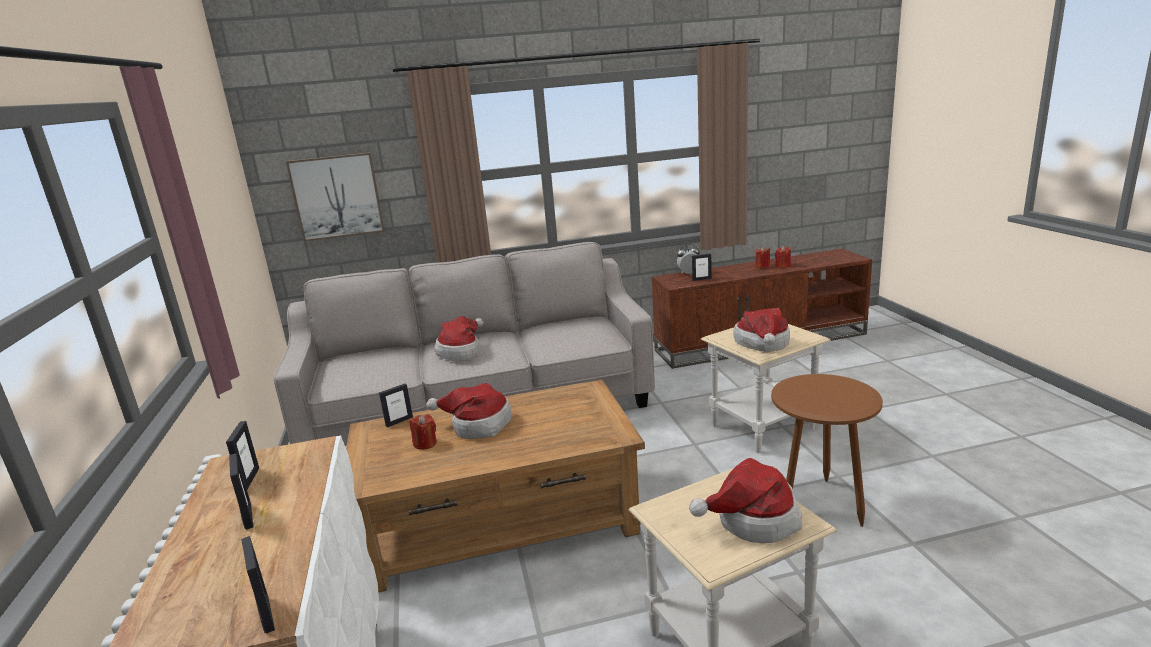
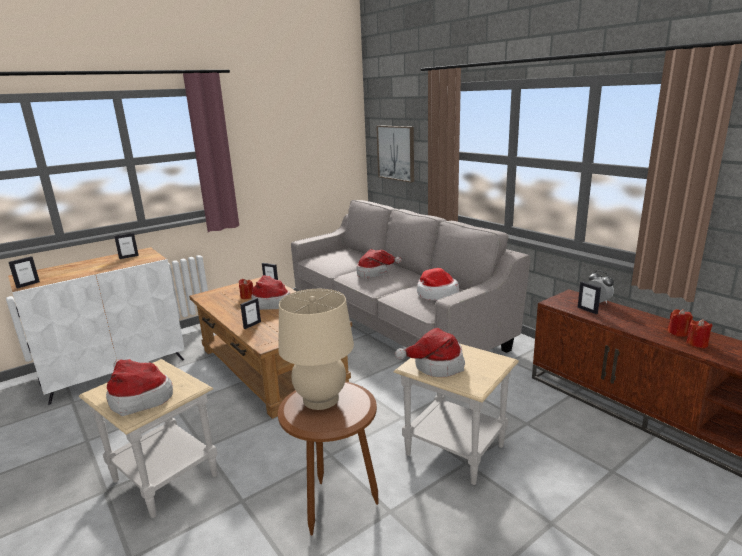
camera: 65 degrees right, 0 degrees up
(248, 516) = (98, 265): picture frame -> picture frame (252, 325)
(574, 331) = (436, 294): none -> hat
(814, 395) = (321, 399): none -> beige table lamp

